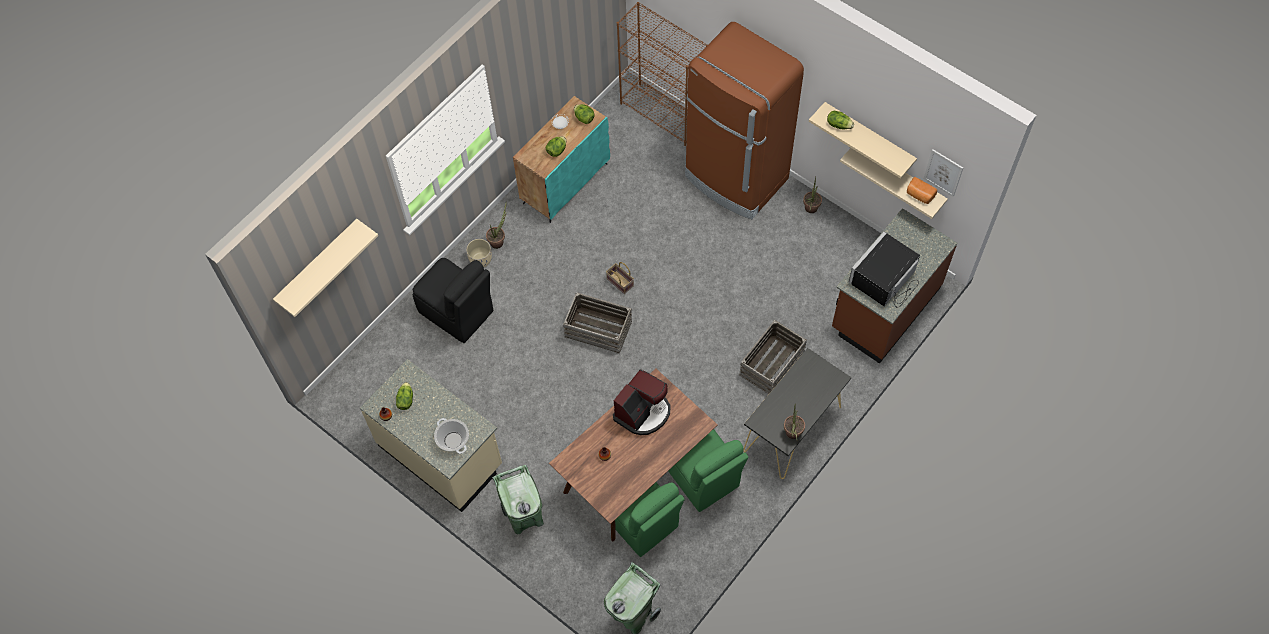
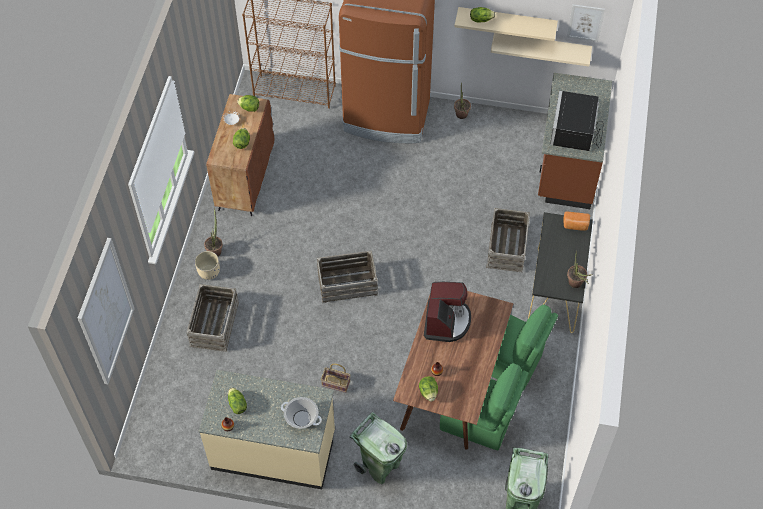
camera: 30 degrees left, 5 degrees down
(318, 264) = (105, 312): beige shelf -> picture
(457, 313) = (215, 325): black chair -> crate
(565, 183) = (245, 178): turquoise cabinet -> brown cabinet
(585, 471) = (428, 392): none -> lettuce
(619, 282) = (341, 238): basket -> basket (335, 384)
(919, 195) = (569, 52): bread -> bread (575, 225)

